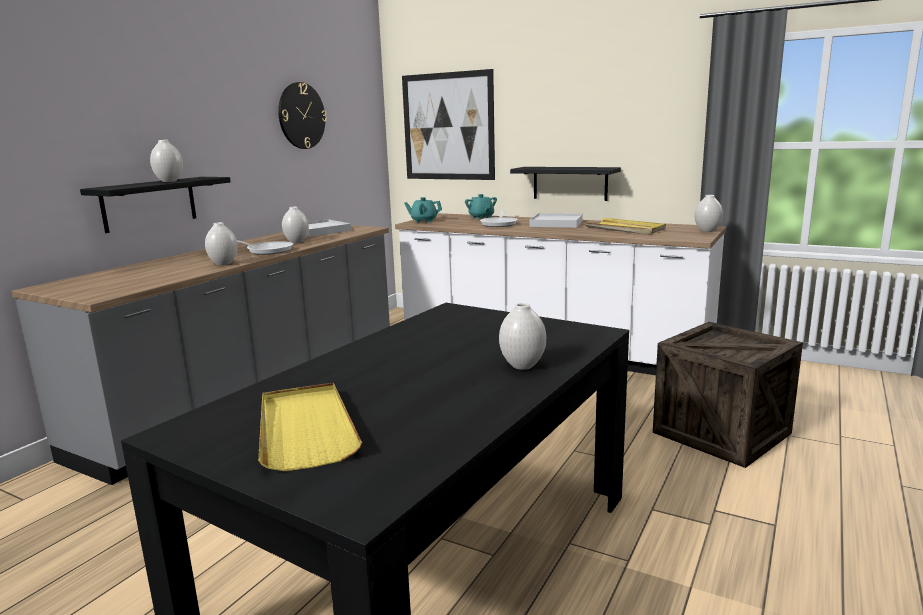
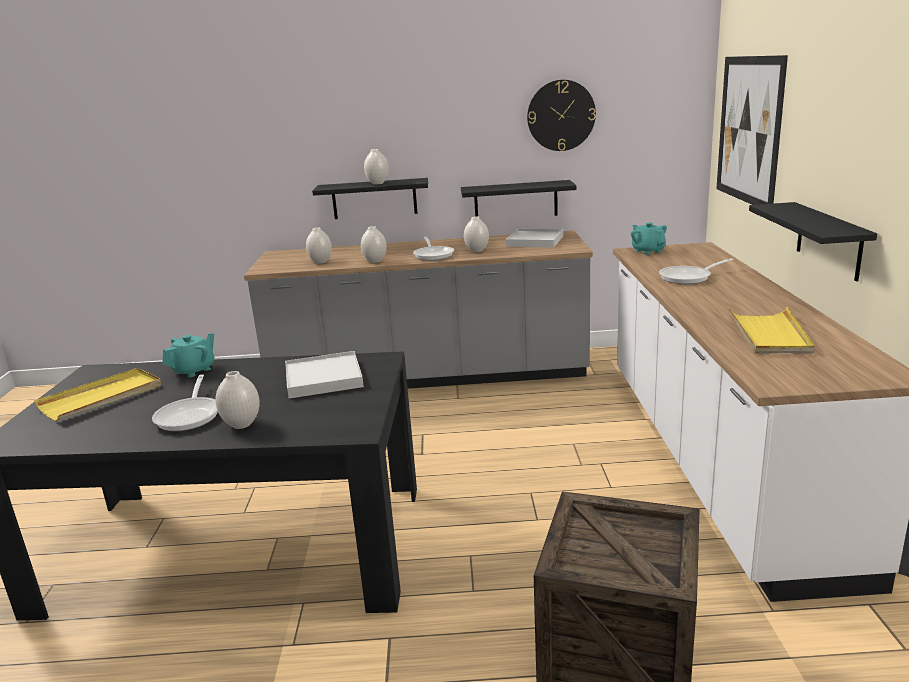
camera: 60 degrees right, 5 degrees up
(277, 198) = (515, 200): none -> black shelf
(459, 385) = (190, 415): none -> frying pan
(481, 217) = (716, 261): turquoise teapot -> turquoise teapot (194, 370)
(556, 223) = (742, 297): white tray -> white tray (324, 378)
(706, 231) = (853, 380): white vase -> white vase (321, 262)

